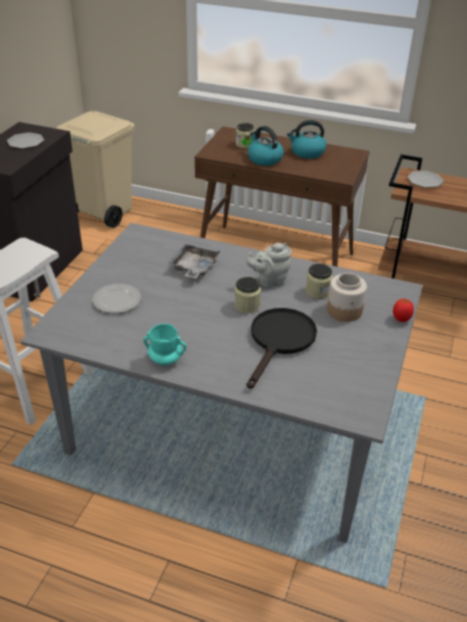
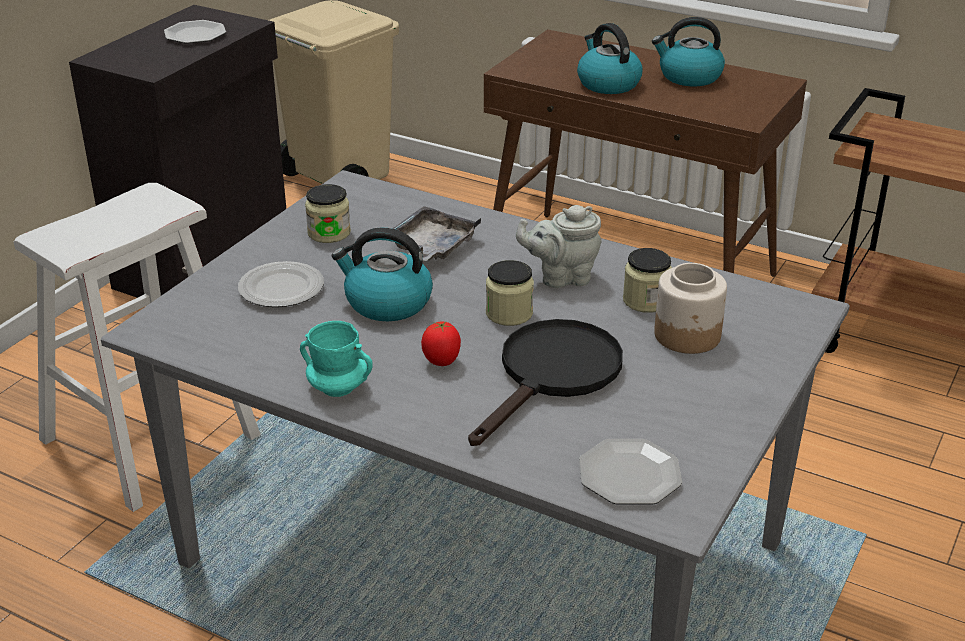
camera: 10 degrees right, 5 degrees down
(178, 304) = (386, 303): none -> kettle
(244, 144) = (578, 59): jar -> jar (329, 233)
(401, 319) = (792, 358): tomato -> tomato (442, 362)
(424, 181) = (904, 136): plate -> plate (628, 475)

